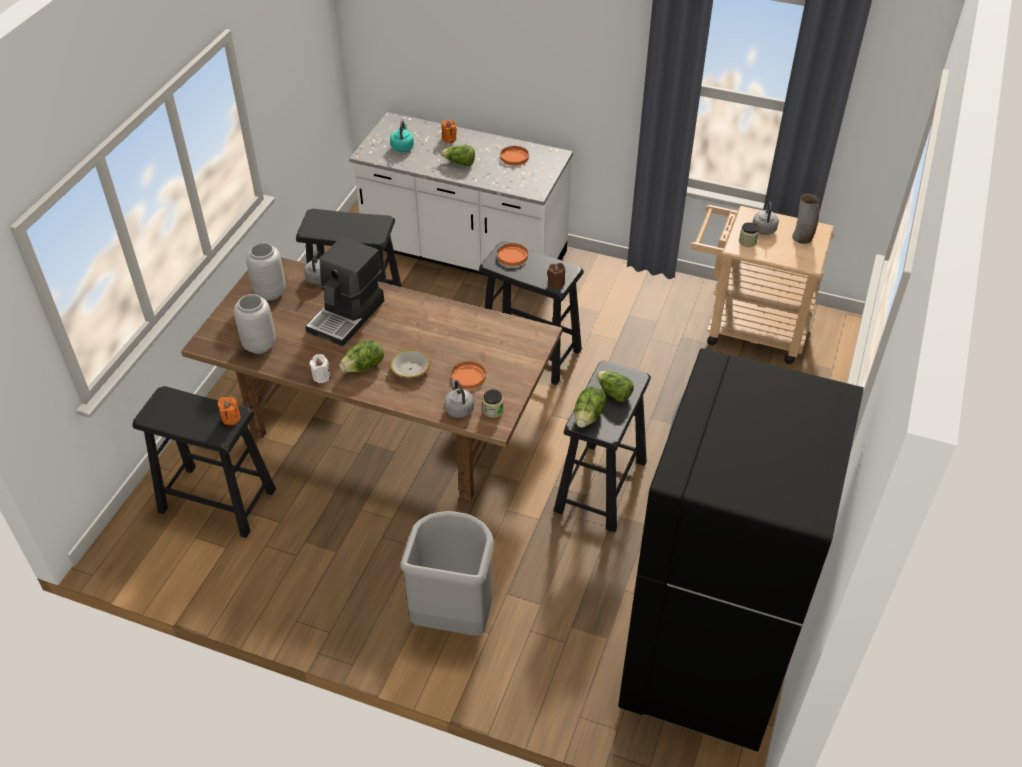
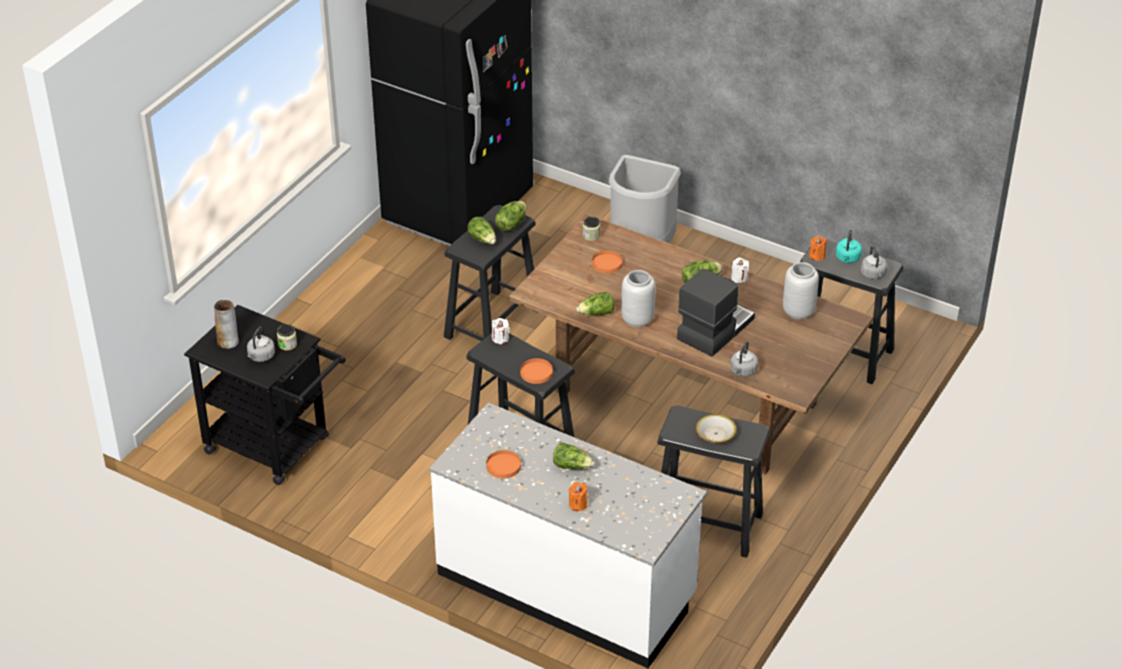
camera: 170 degrees left, 5 degrees down
(269, 293) = (793, 361): grey vase -> grey vase (638, 319)
(402, 146) = (638, 499): turquoise kettle -> turquoise kettle (847, 259)
(410, 369) = (658, 275): bowl -> bowl (716, 434)
(458, 408) = (620, 240): grey kettle -> grey kettle (873, 275)
(468, 318) = (597, 313): none -> lettuce
(556, 283) = (500, 338): brown candle -> white candle
(746, 328) = (276, 448): beige cart -> black cart

